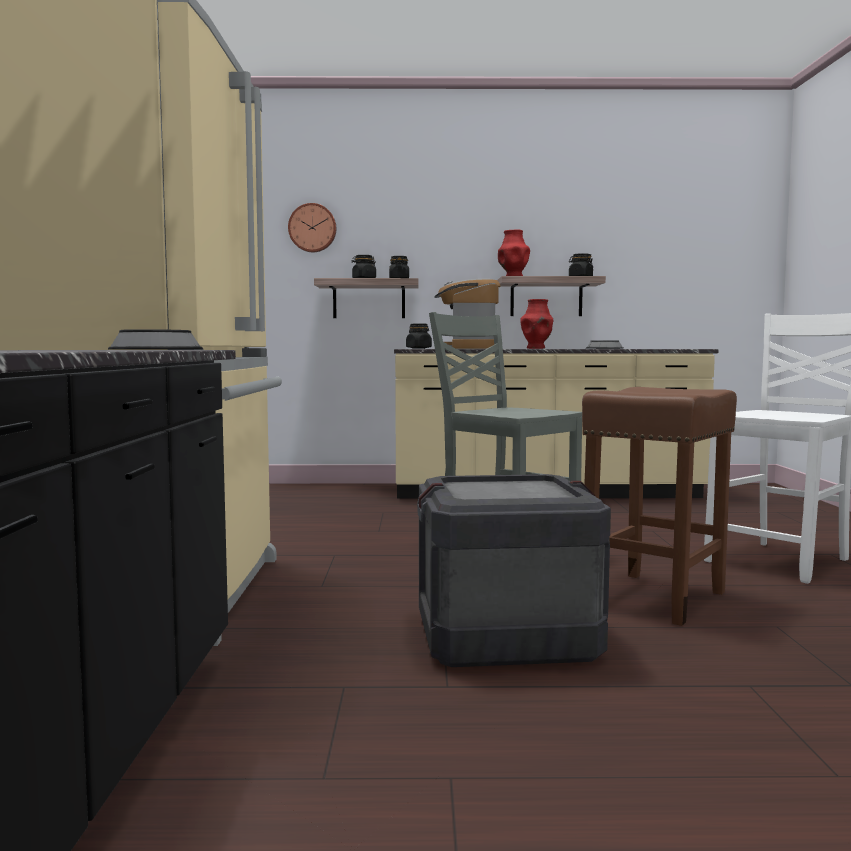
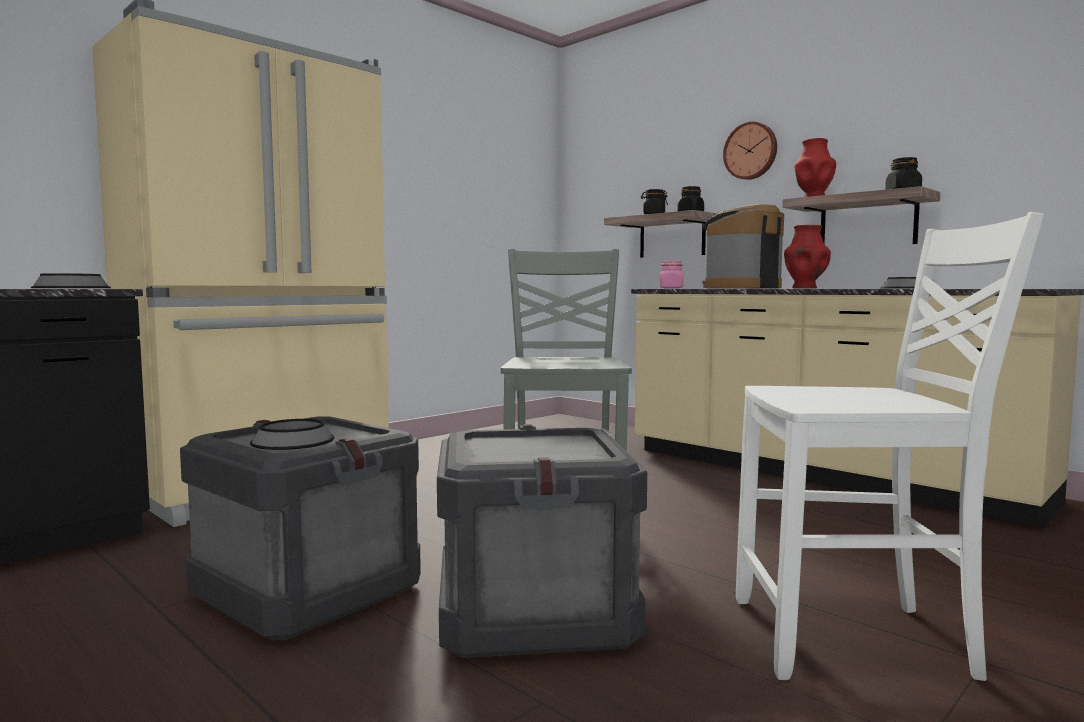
camera: 45 degrees right, 0 degrees up
(312, 228) = (626, 167): wall clock -> wall clock (751, 151)
(419, 348) = (671, 288): black jar -> pink jar
(511, 493) = (293, 440): none -> bowl
(654, 597) = (537, 613): brown stool -> crate

